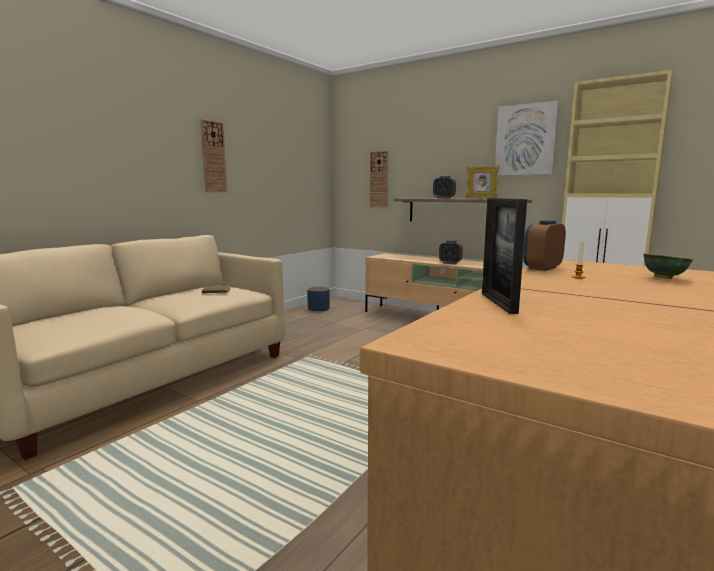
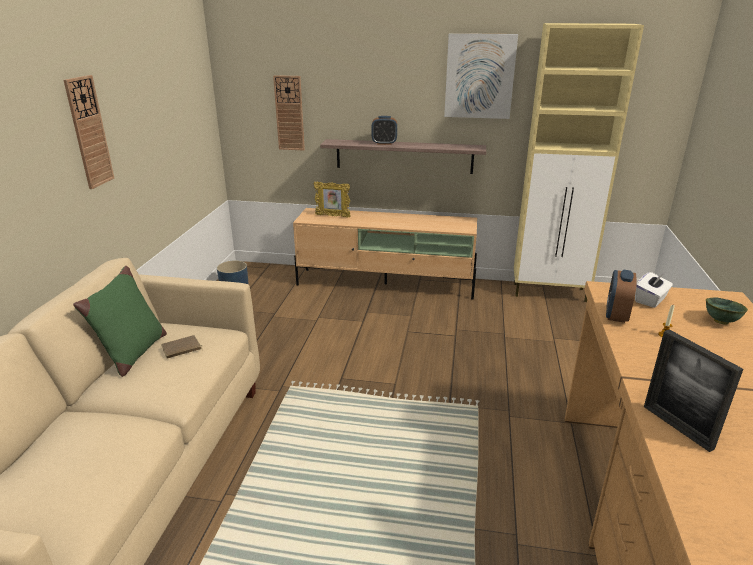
camera: 25 degrees left, 15 degrees up
(187, 290) = (133, 354): none -> green pillow
(450, 263) = (402, 225): alarm clock -> none
(481, 198) = (432, 147): picture frame -> picture frame (333, 216)
(597, 267) = (650, 300): none -> white tissue box

